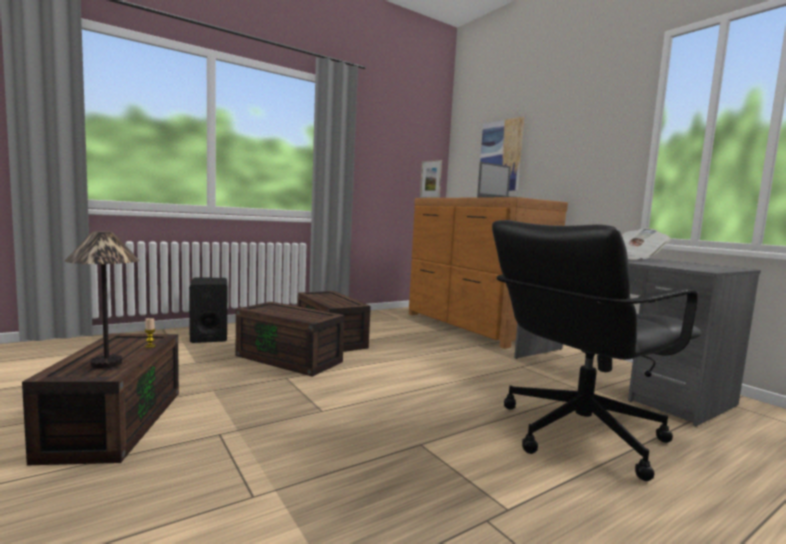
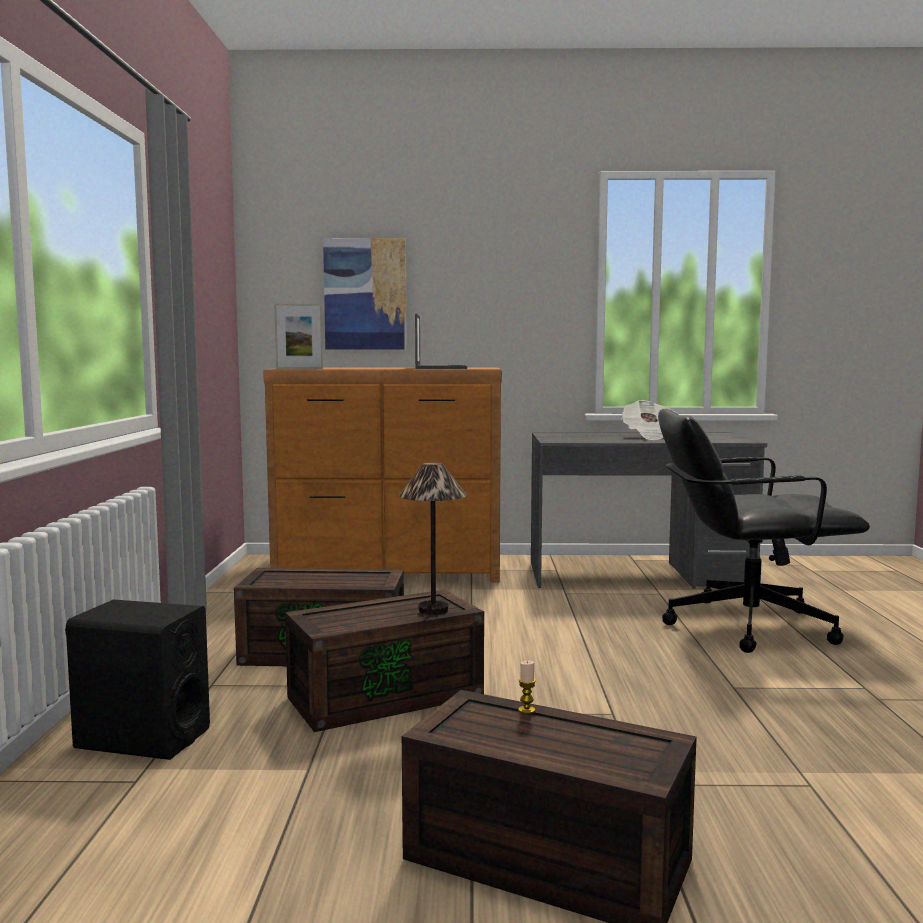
camera: 55 degrees left, 0 degrees up
(107, 363) = (607, 740): table lamp -> table lamp (432, 610)
(578, 433) = (746, 625): black office chair -> black office chair turned 90 degrees clockwise

